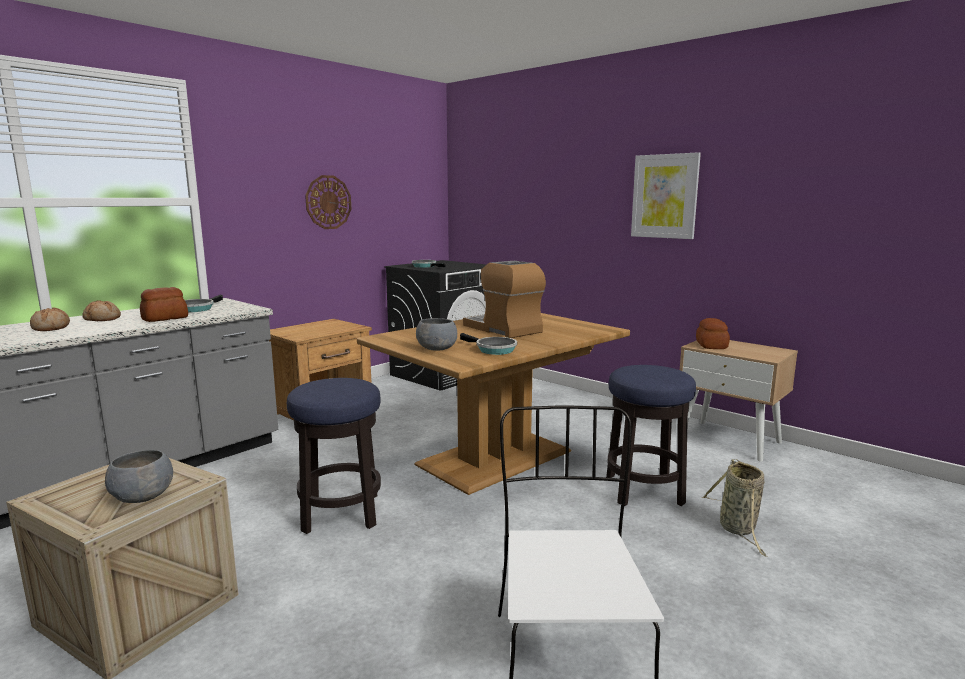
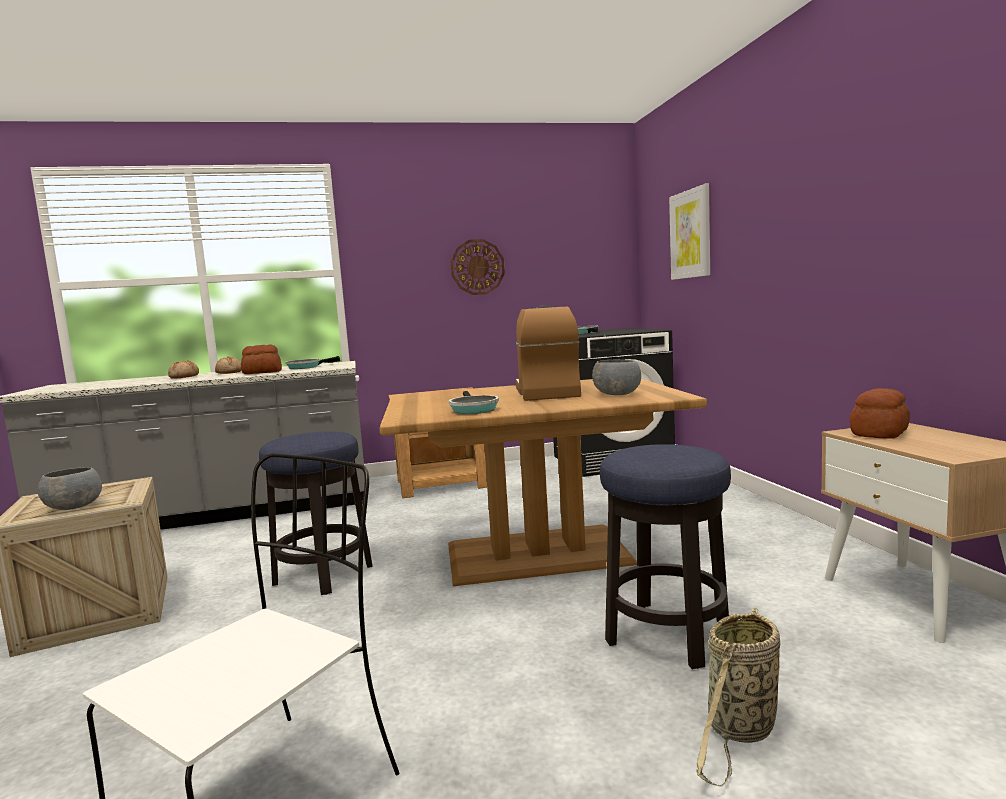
camera: 35 degrees right, 5 degrees down
(437, 349) = (423, 406): grey bowl -> grey bowl (618, 394)
(665, 196) = (844, 207): picture -> picture (690, 234)

